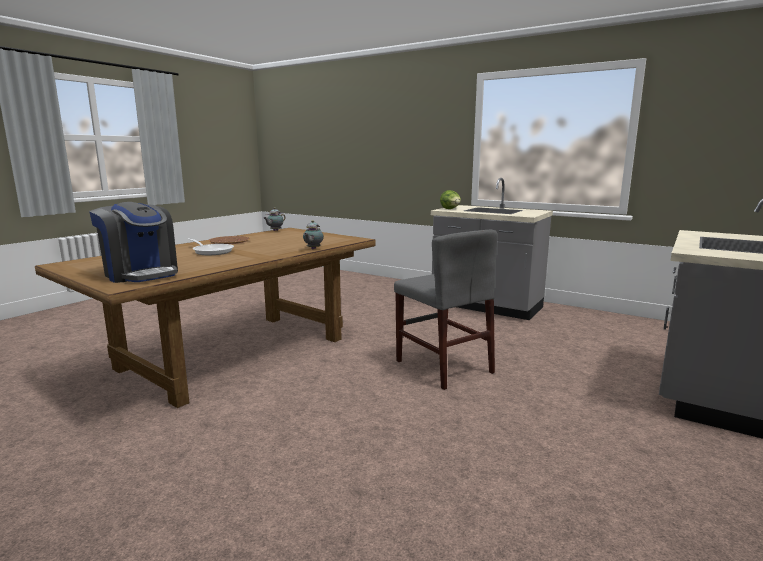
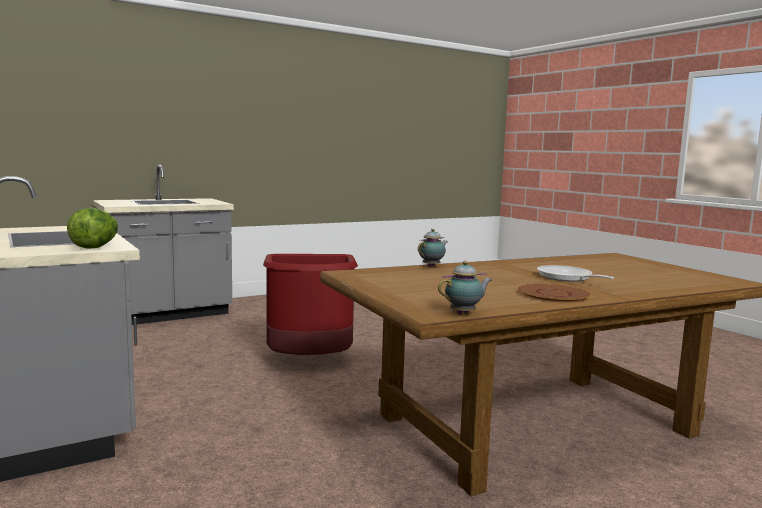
camera: 155 degrees left, 5 degrees down
(141, 274) = (616, 262): coffee machine -> none
(443, 366) = (310, 362): grey chair -> red trash can

